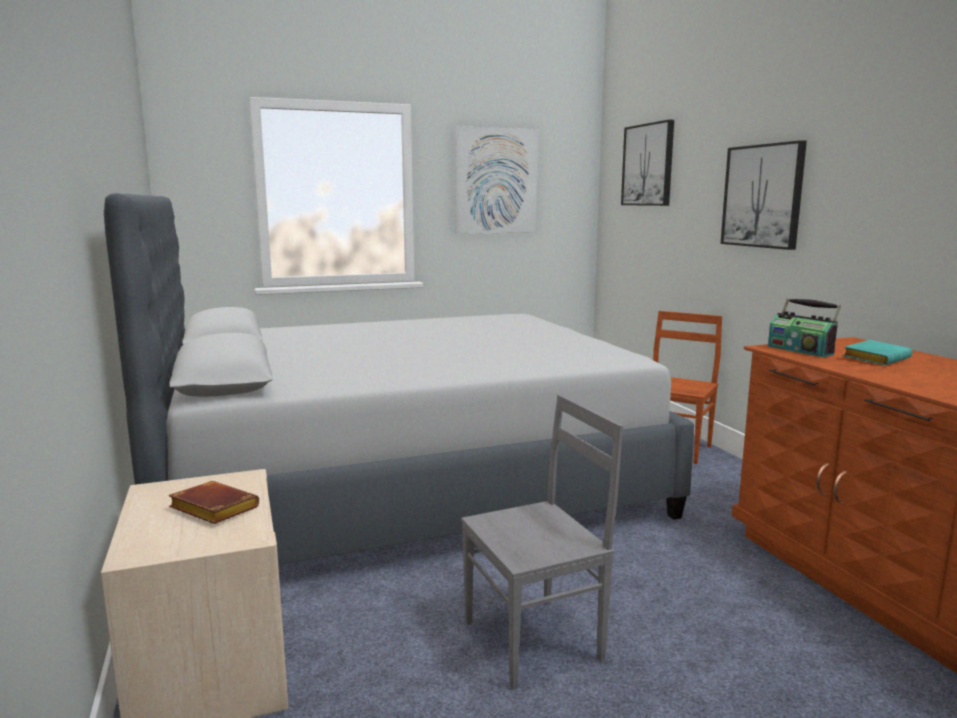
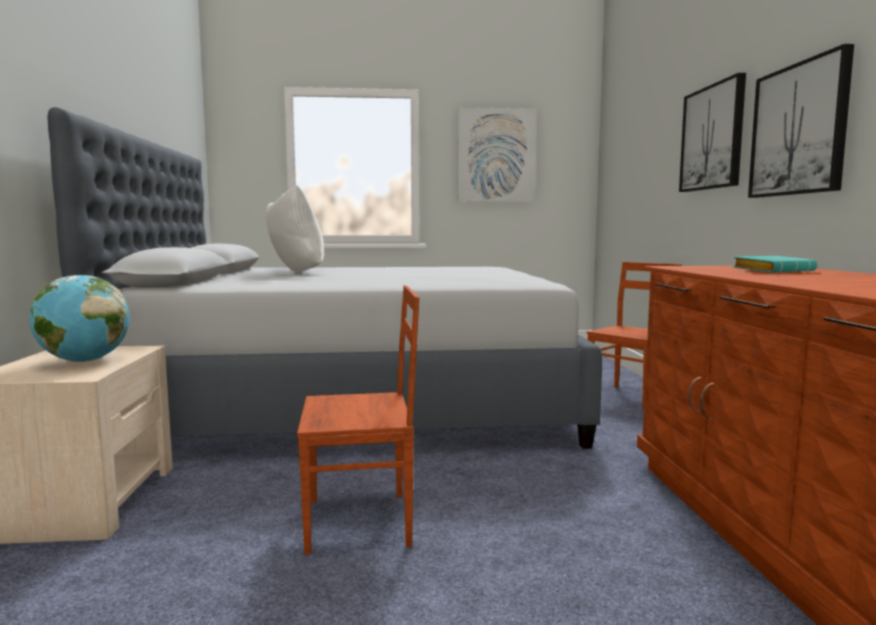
camera: 15 degrees right, 5 degrees down
(211, 509) = (84, 361): brown book -> globe
(329, 345) = (294, 273): none -> white pillow
(535, 641) = (360, 522): grey chair -> brown chair
(648, 165) = (630, 131): picture -> picture (799, 130)
(801, 350) = (699, 267): radio -> none

